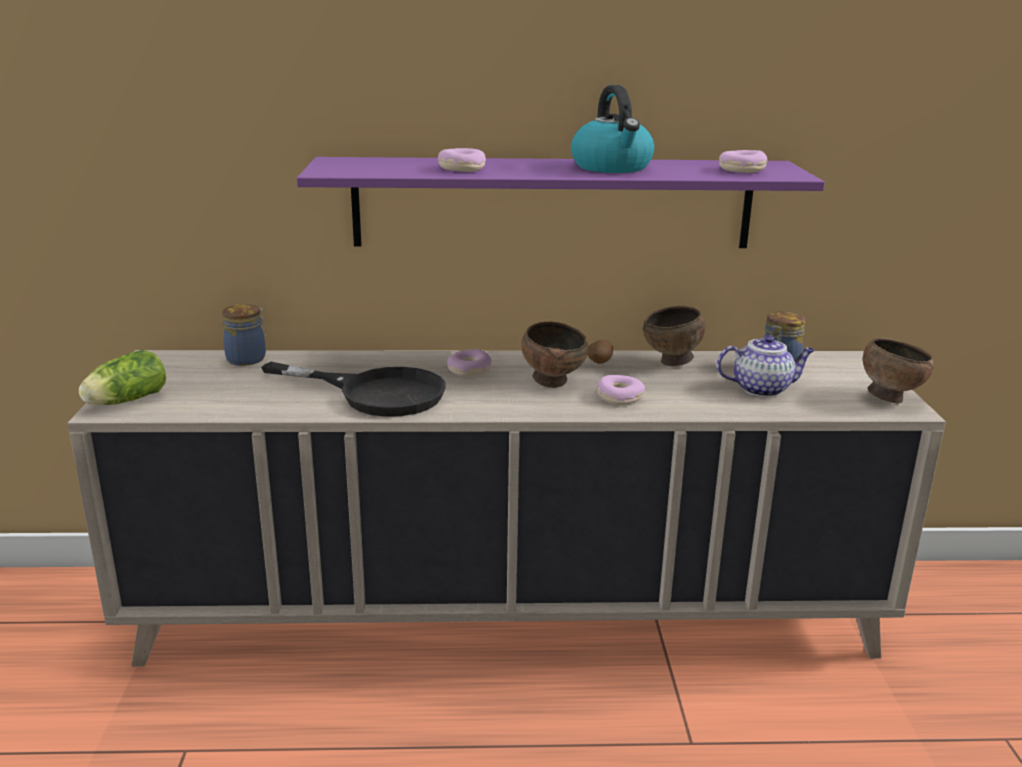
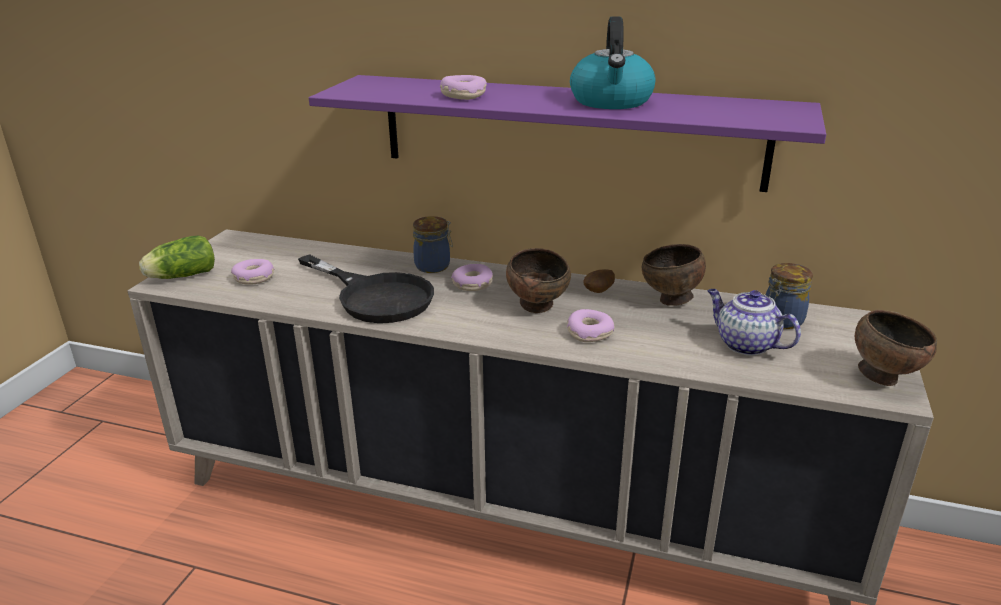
camera: 20 degrees right, 5 degrees up
(248, 359) = (301, 248): jar -> jar (434, 266)
(741, 170) = (746, 113): donut -> donut (254, 278)
(762, 389) = (745, 344): teapot -> teapot turned 150 degrees counterclockwise

